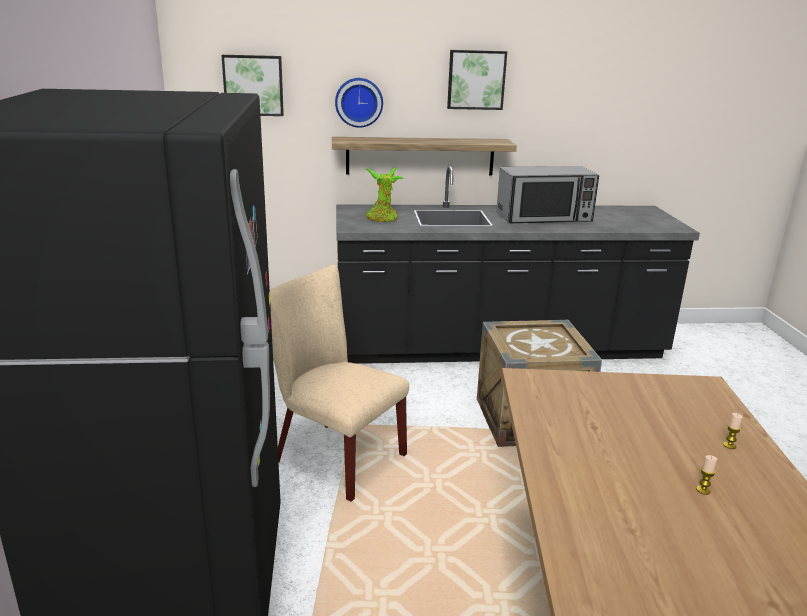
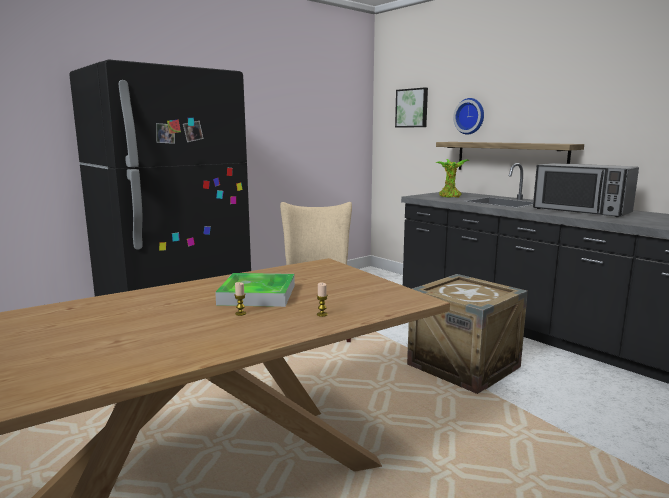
camera: 55 degrees right, 10 degrees down
(476, 79) = (557, 93): picture -> none
(634, 458) = (257, 294): none -> tray

